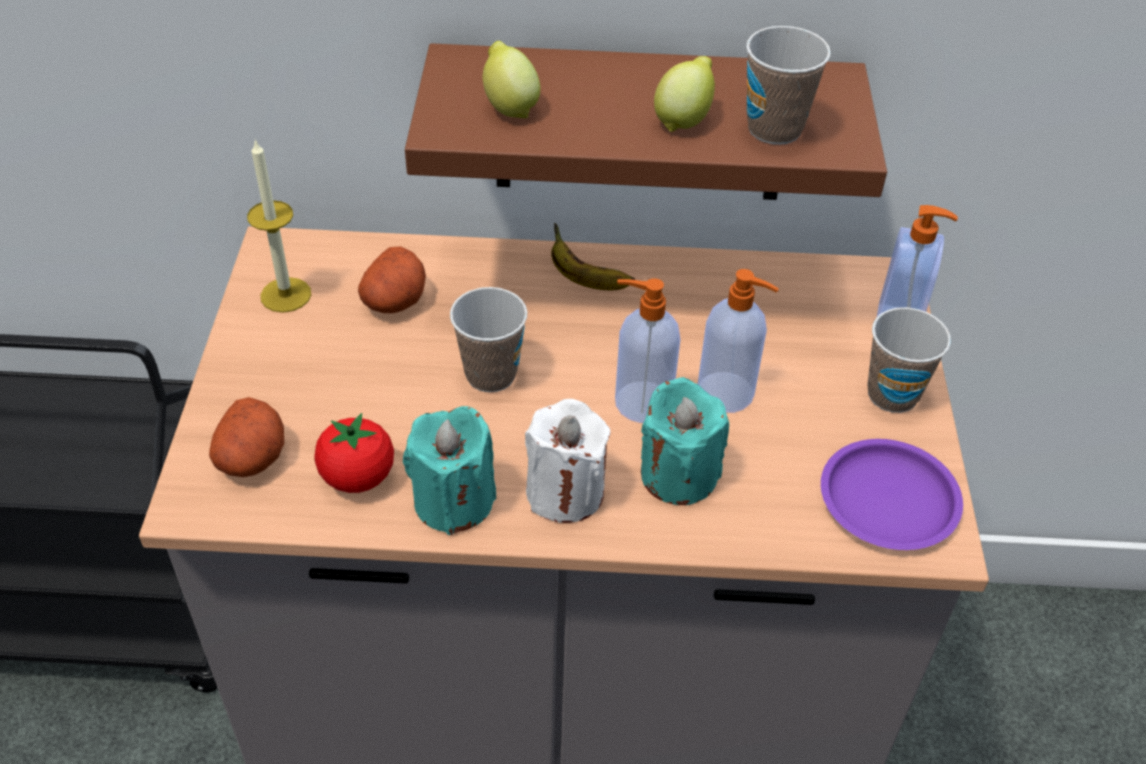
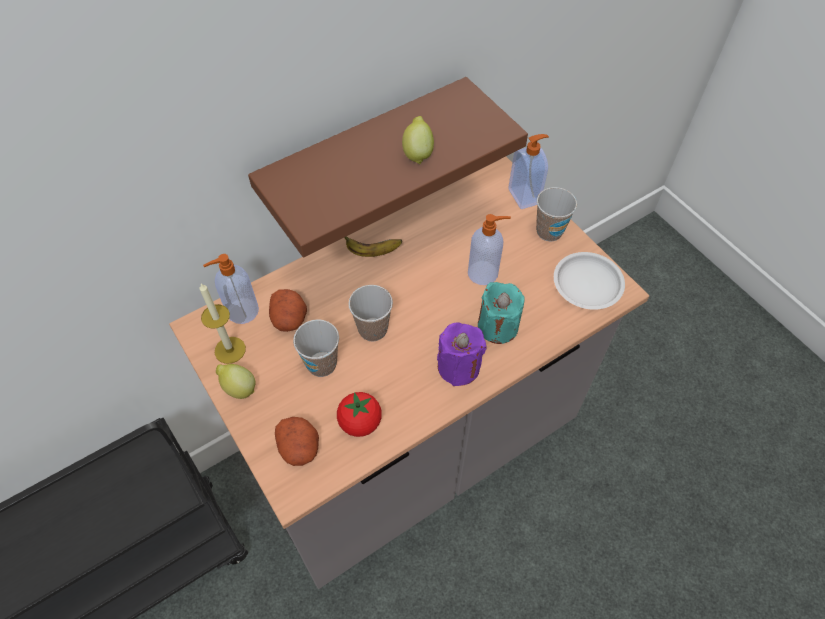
camera: 35 degrees left, 10 degrees up
(453, 501) = (415, 404): turquoise candle -> none
(509, 107) = (329, 191): lemon -> lemon (239, 388)
(565, 492) = (458, 367): white candle -> purple candle
(641, 402) = (451, 301): soap dispenser -> soap dispenser (241, 311)
(774, 129) = (462, 136): cup -> cup (322, 364)
(888, 501) = (587, 284): purple plate -> white plate

